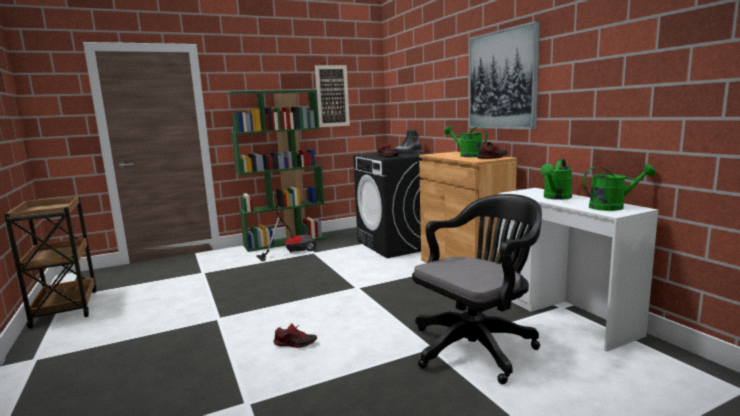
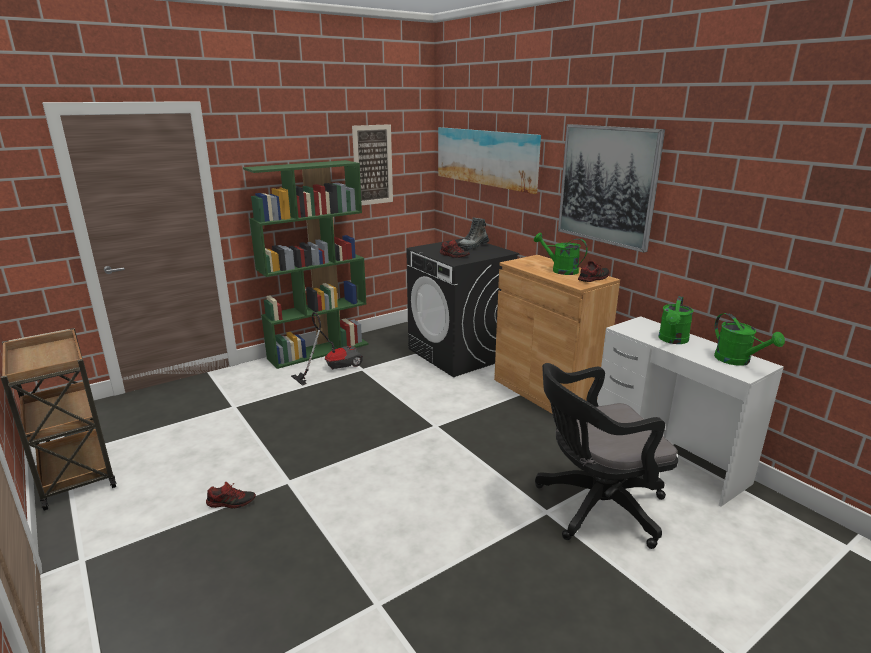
camera: 10 degrees left, 10 degrees up
(295, 343) = (397, 515): shoe -> shoe (231, 502)
(417, 82) = (486, 157): none -> picture
(477, 346) = (594, 507): black office chair -> black office chair turned 150 degrees counterclockwise
(612, 207) = (738, 361): green watering can -> green watering can turned 75 degrees clockwise

